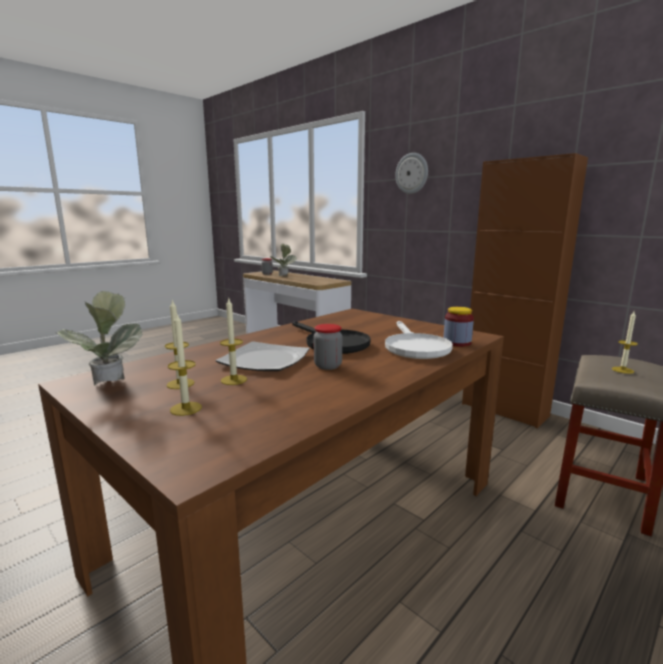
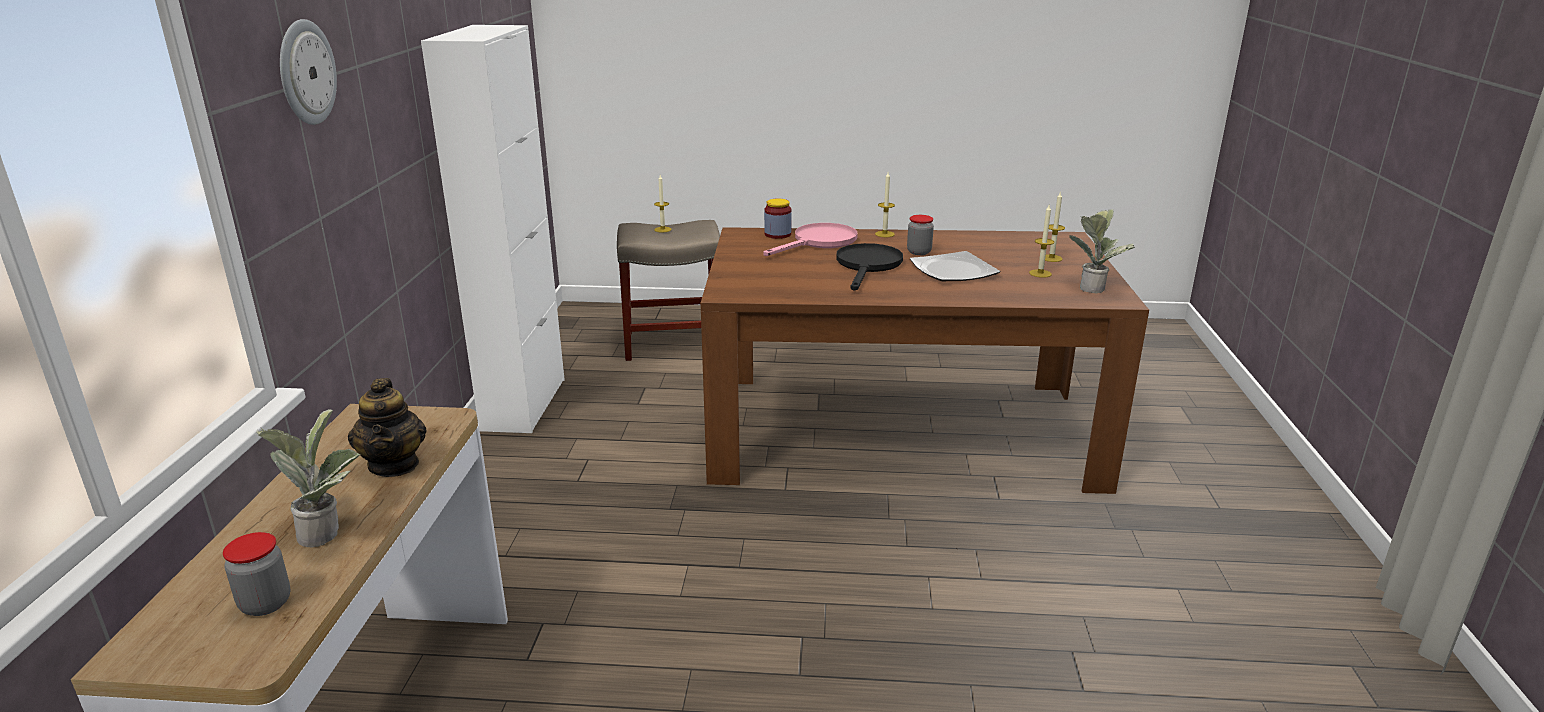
camera: 130 degrees left, 10 degrees up
(234, 380) = (1000, 264): candle -> candle (884, 234)
(302, 280) = (394, 465): none -> teapot
(414, 347) = (819, 242): white frying pan -> pink frying pan
(504, 410) = (524, 404): brown cabinet -> white cabinet

